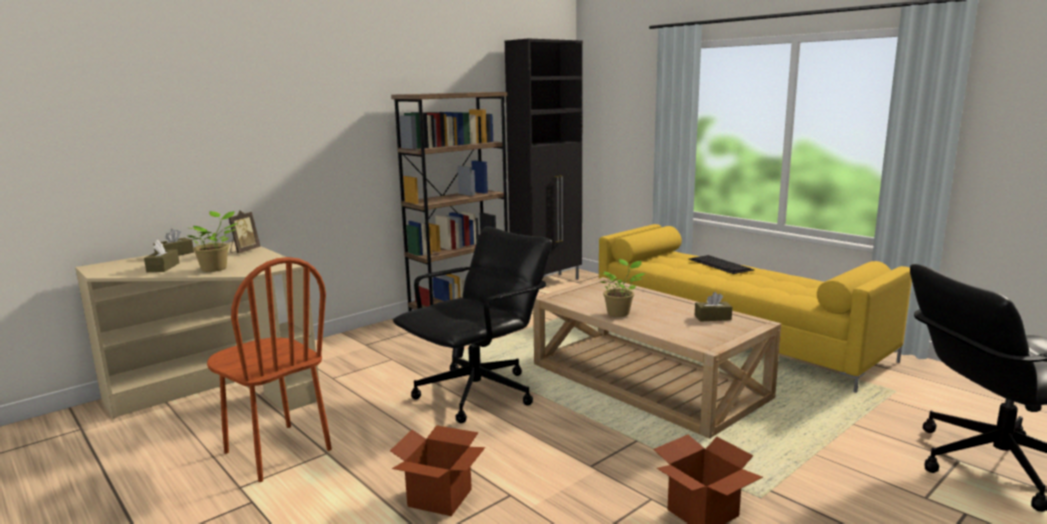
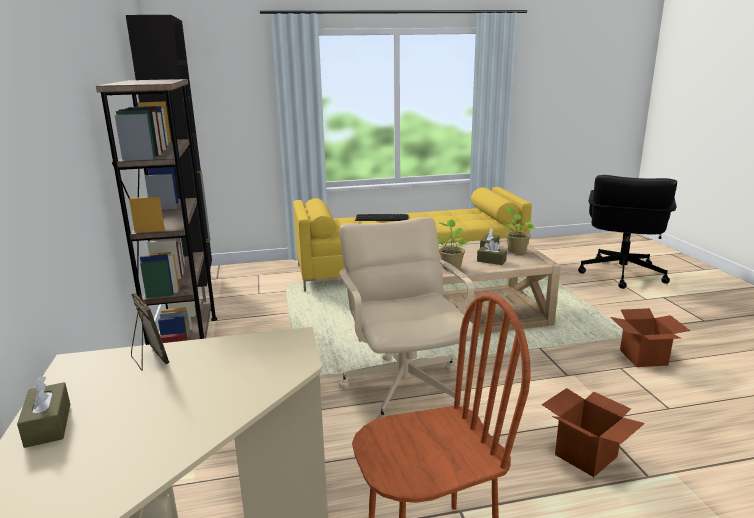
camera: 60 degrees left, 5 degrees up
(163, 267) = (142, 440): brown tissue box -> brown tissue box (491, 261)
(216, 268) = (233, 389): potted plant -> potted plant (516, 250)
(478, 393) = (404, 388): black office chair -> beige office chair

